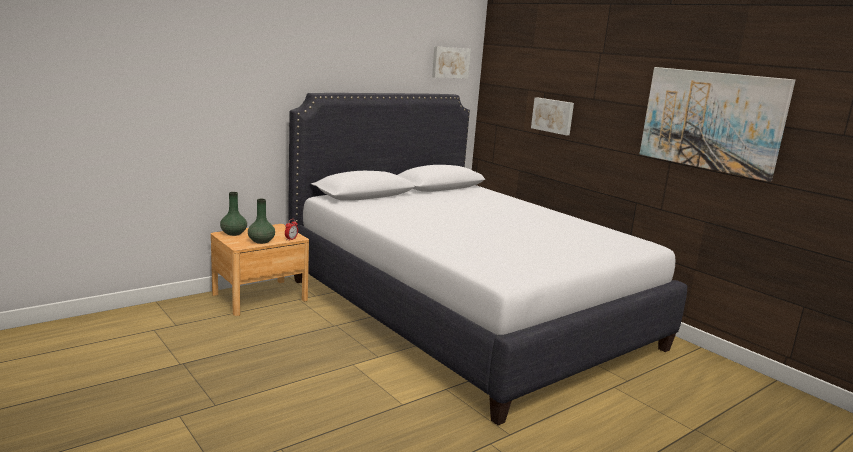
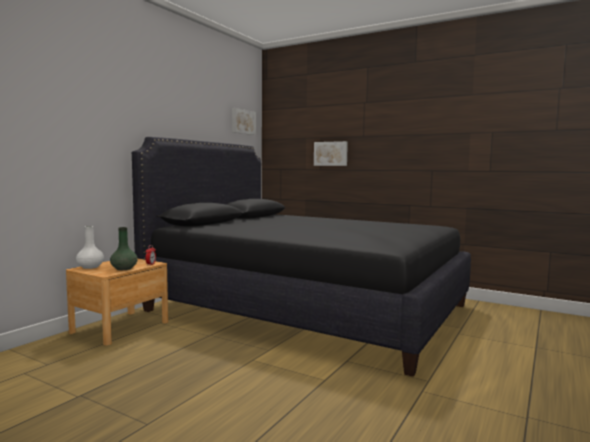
camera: 20 degrees left, 10 degrees down
(233, 233) = (90, 267): green vase -> white vase
(466, 312) = (307, 308): white bed -> black bed
(711, 120) = (459, 136): picture -> none

